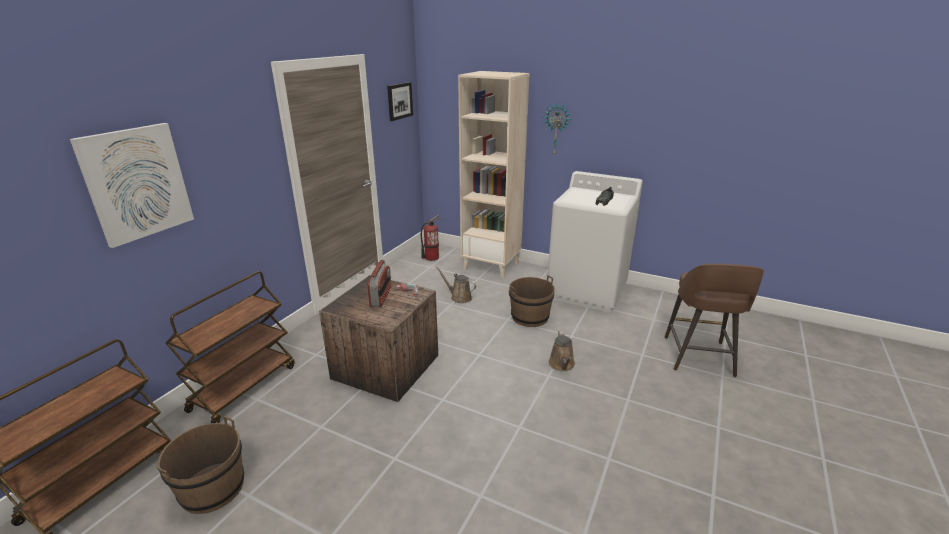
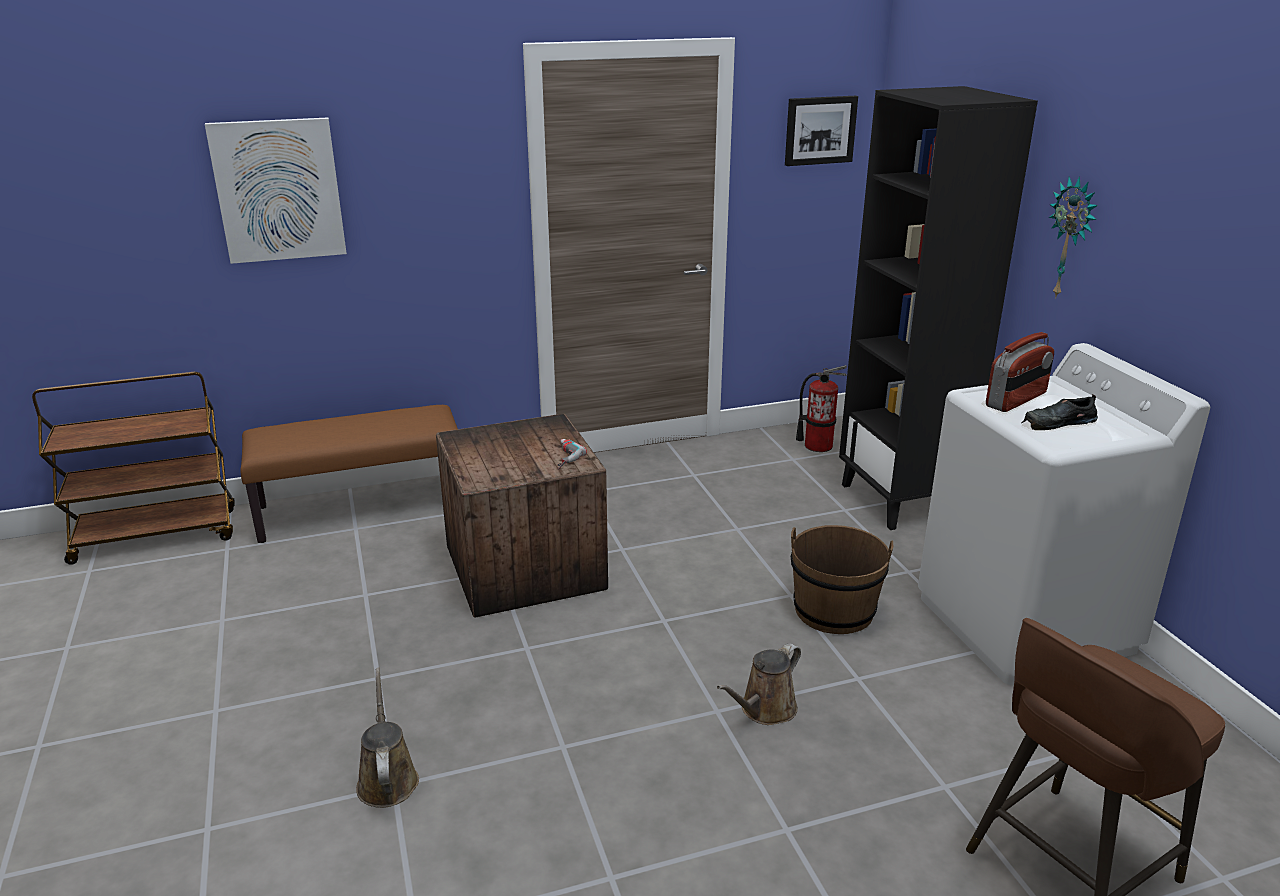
camera: 45 degrees right, 0 degrees up
(212, 488) = (209, 594): brown bucket -> none
(244, 387) = (362, 508): brown cart -> brown bench
(381, 297) = (525, 447): radio -> radio (1016, 400)
(459, 297) = (766, 525): brown watering can -> brown watering can (387, 779)
(491, 266) = (901, 500): beige bookcase -> black bookcase

